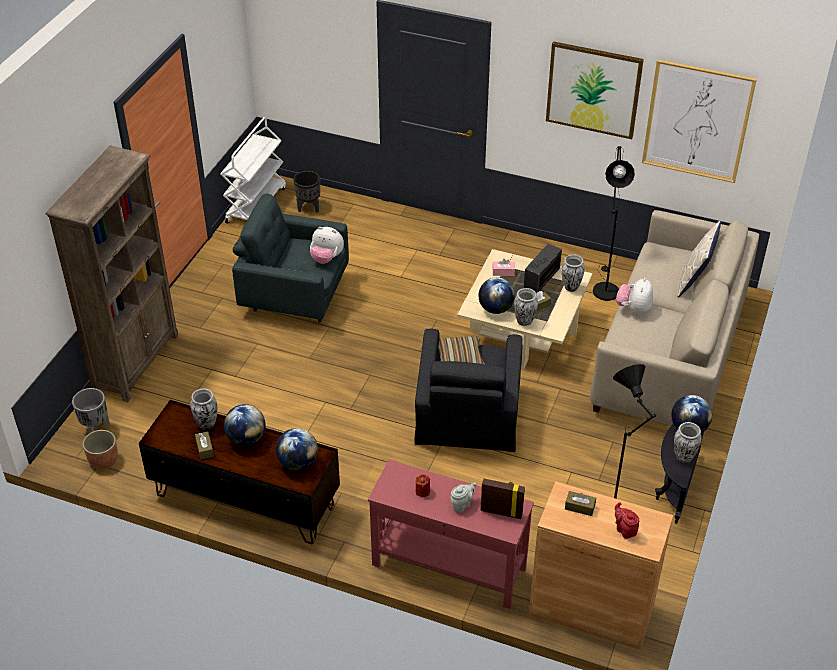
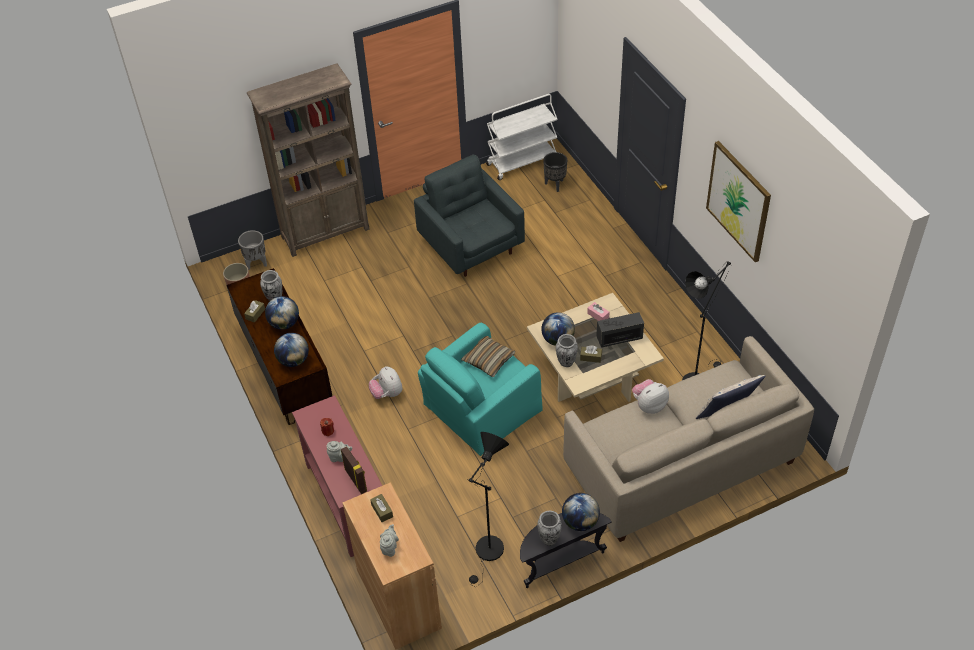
camera: 45 degrees right, 5 degrees up
(326, 258) = (490, 229): plush toy -> plush toy (387, 393)
(468, 415) = (481, 408): black armchair -> turquoise armchair
(570, 287) = (633, 358): vase -> none
(625, 530) = (389, 548): red teapot -> grey teapot
(697, 121) = (799, 276): picture -> none

